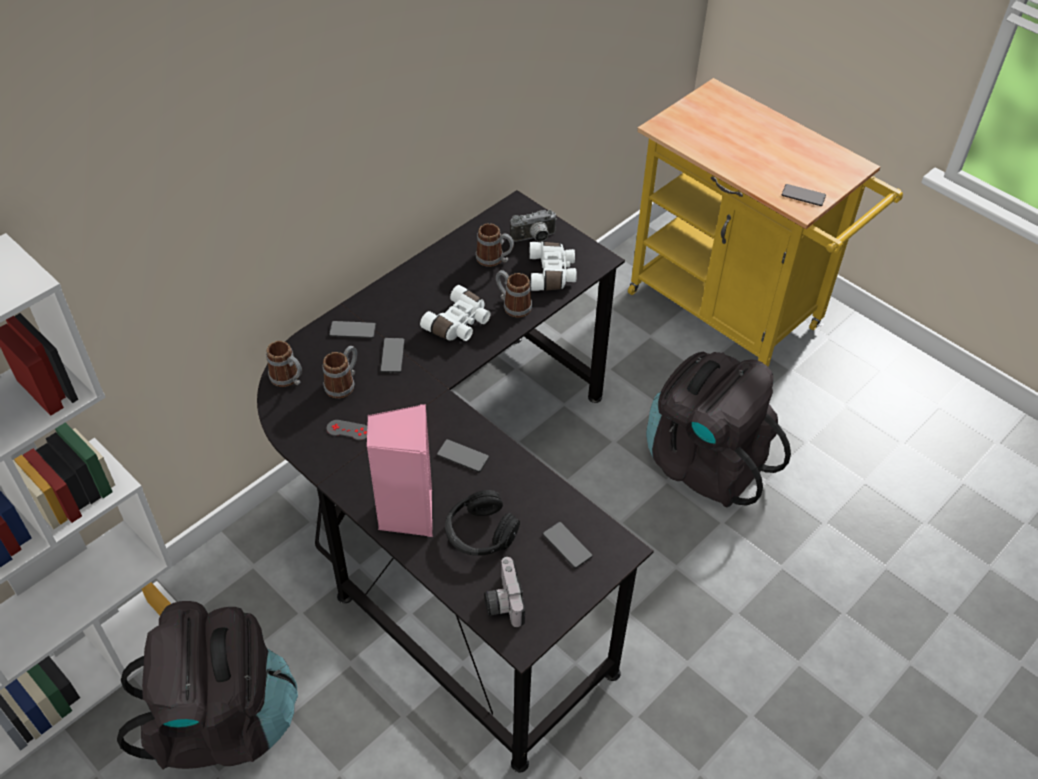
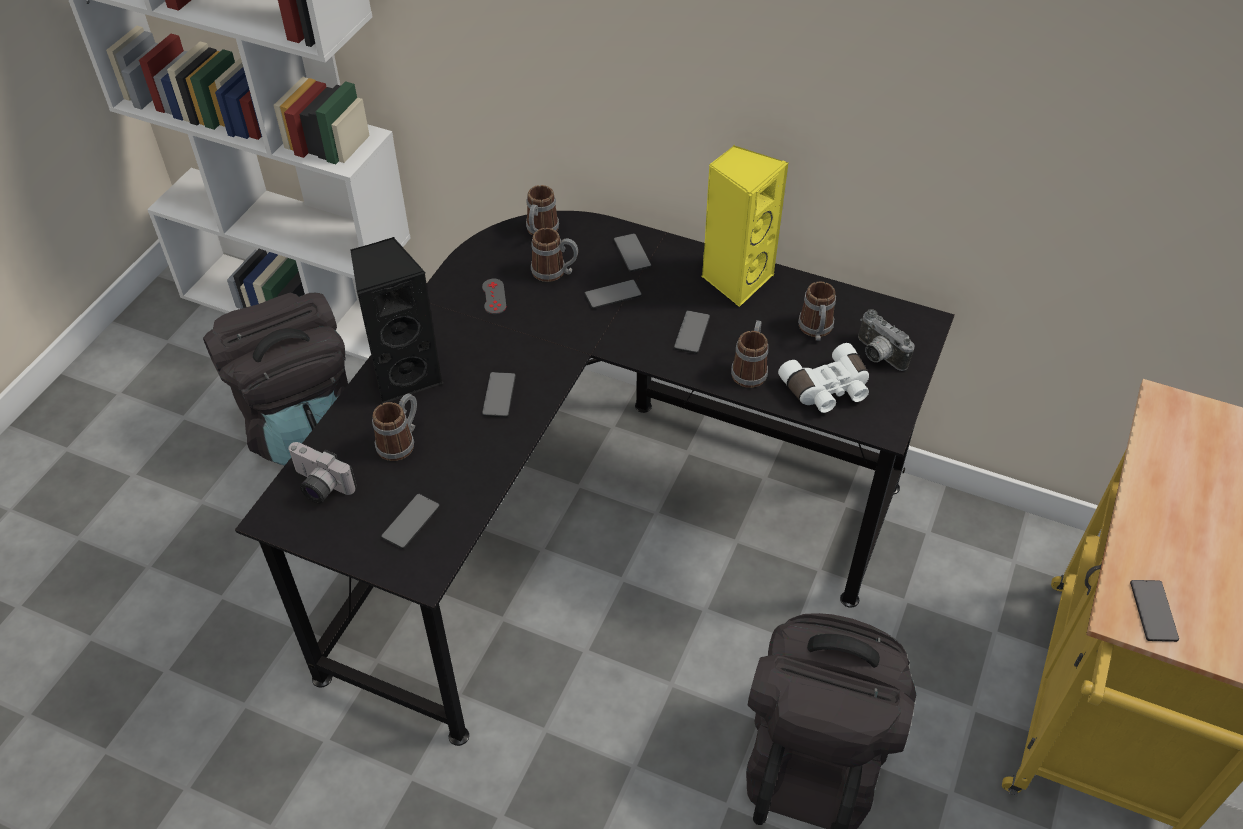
camera: 70 degrees right, 0 degrees up
(406, 513) = (405, 375): pink speaker -> black speaker
(418, 282) = (735, 279): none -> yellow speaker
(459, 324) = (691, 333): white binoculars -> phone
(480, 533) = (401, 441): black headphones -> mug
(502, 601) = (319, 486): camera -> camera turned 120 degrees counterclockwise

